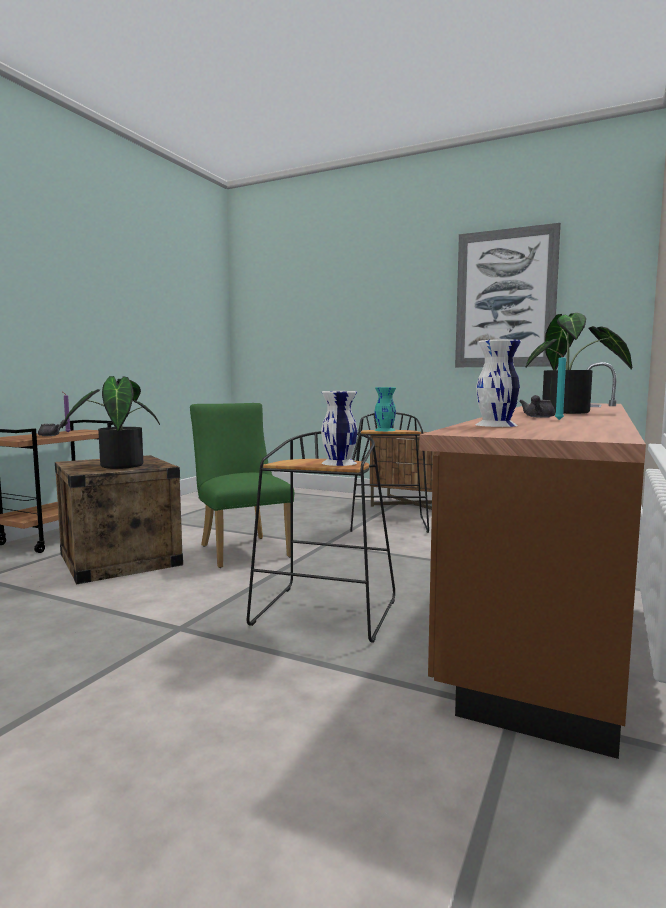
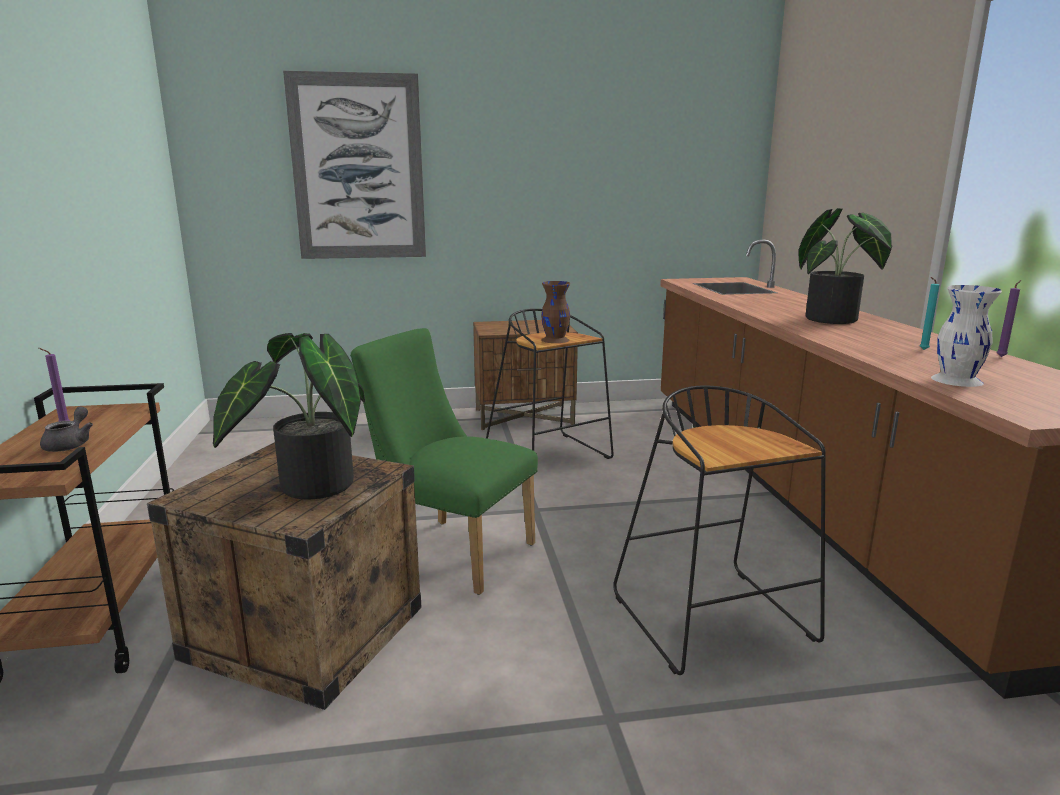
camera: 35 degrees left, 10 degrees up
(338, 463) = (764, 441): white vase -> none
(385, 430) = (555, 340): turquoise vase -> brown vase
(505, 299) = (618, 148): picture -> picture (358, 168)
(538, 417) = (877, 342): grey teapot -> none
(617, 424) = (1002, 356): none -> purple candle

